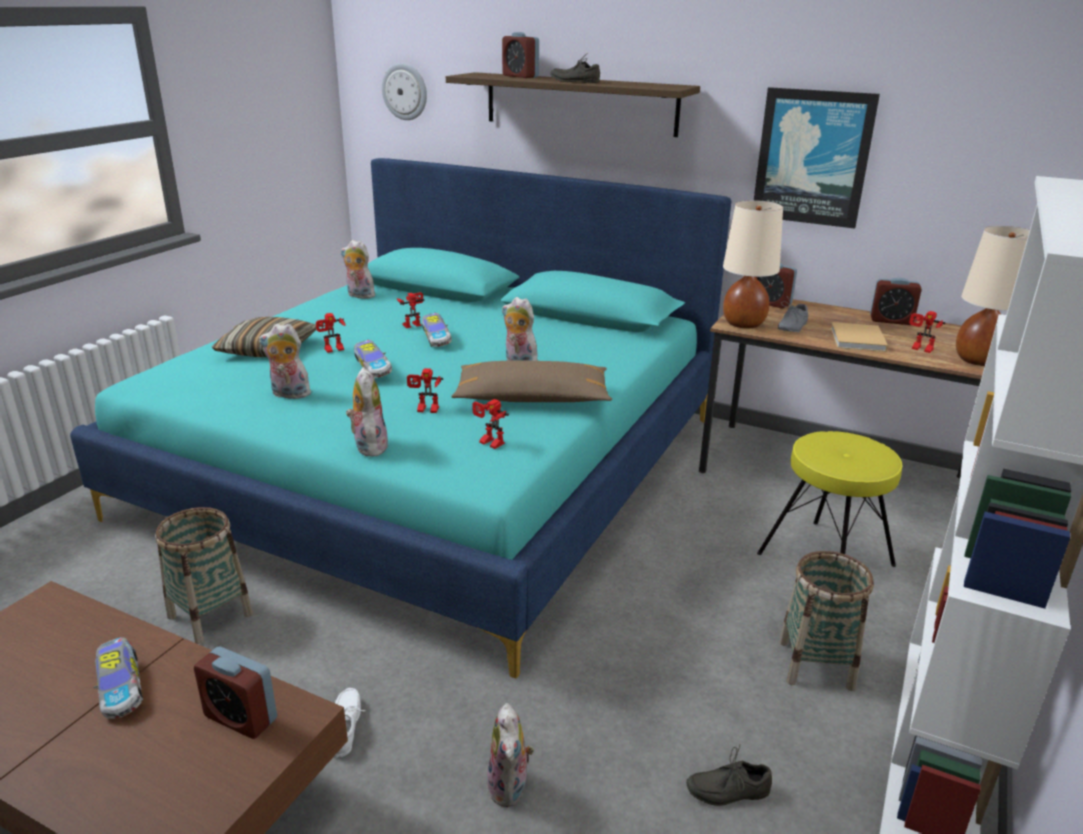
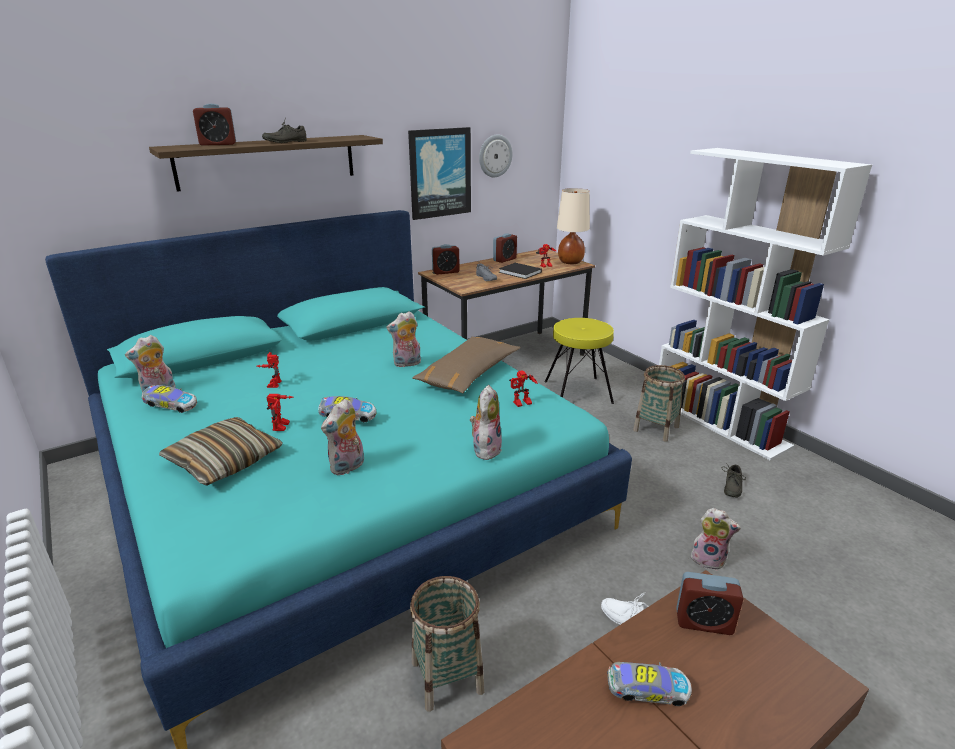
camera: 60 degrees left, 0 degrees up
(241, 718) = (704, 622): alarm clock -> alarm clock turned 45 degrees clockwise
(368, 446) = (485, 448): plush toy -> plush toy turned 90 degrees clockwise
(405, 91) = (56, 178): wall clock -> wall clock (495, 156)
(425, 410) = (446, 414): toy robot -> none
(436, 338) = (320, 380): toy car -> toy car (170, 406)
(744, 324) = (468, 286): beige table lamp -> none
(857, 340) = (521, 272): beige book -> black book

